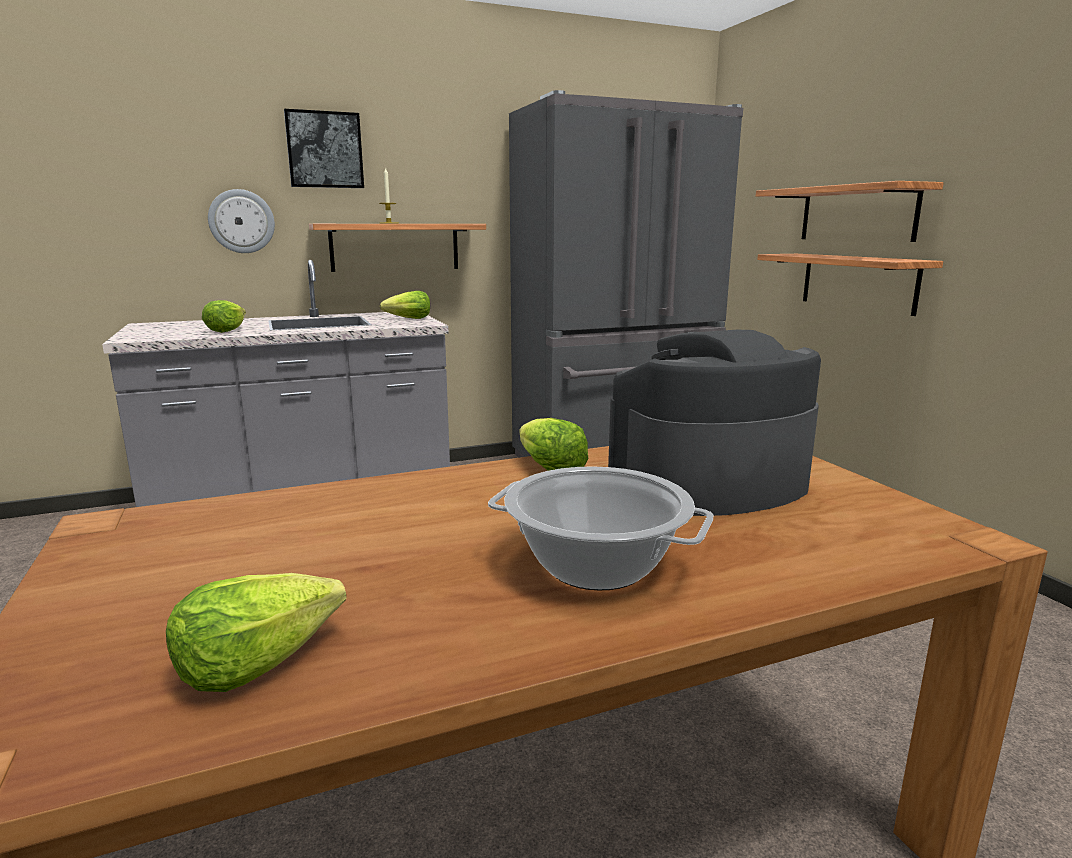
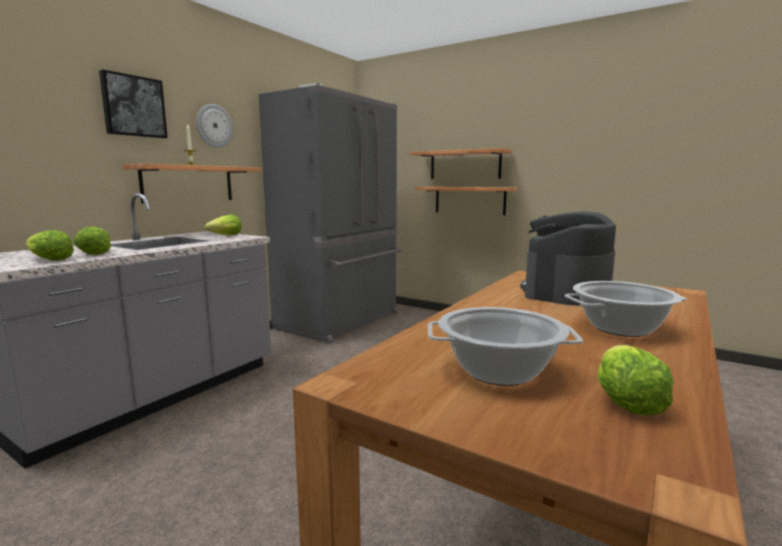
camera: 35 degrees left, 5 degrees down
(241, 221) = (63, 160): wall clock -> wall clock (214, 126)
(251, 566) = (498, 371): none -> cooking pot
(549, 467) = (492, 299): lettuce -> lettuce (49, 260)

